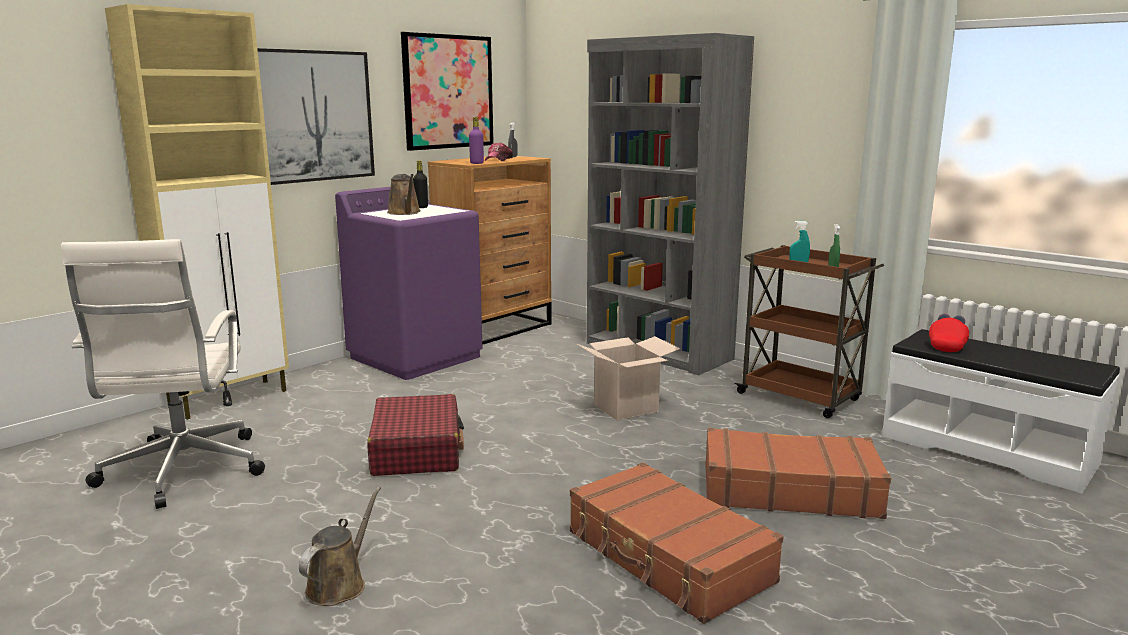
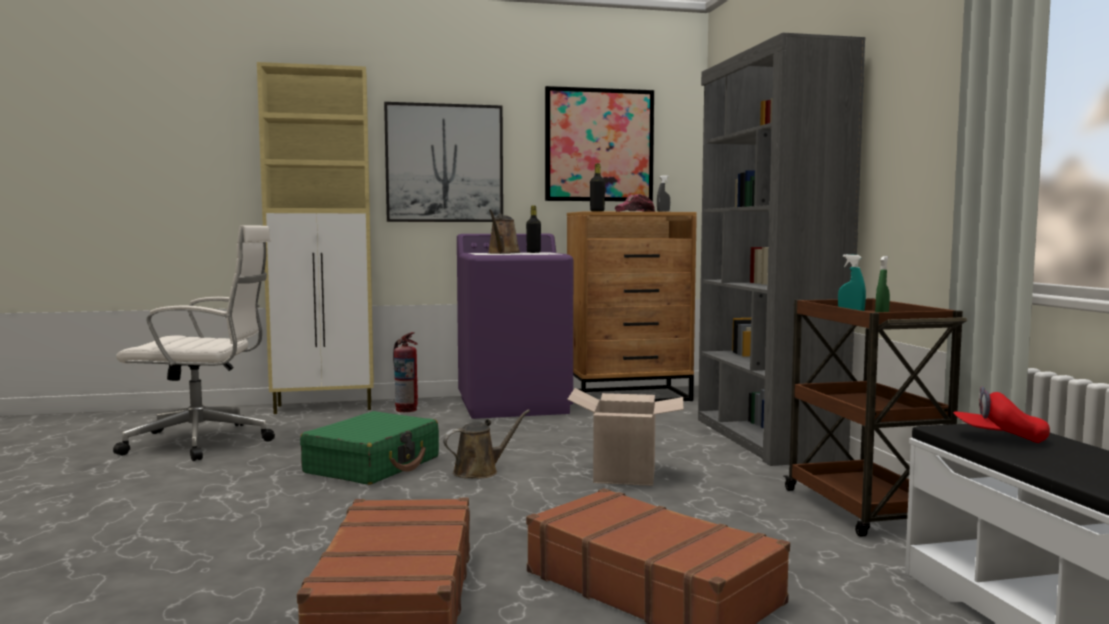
camera: 35 degrees right, 10 degrees down
(181, 472) = (204, 442): white office chair -> white office chair turned 120 degrees counterclockwise
(323, 383) = (406, 409): none -> fire extinguisher
(339, 585) = (132, 533): brown watering can -> brown watering can (480, 471)
(417, 450) = (373, 465): red suitcase -> green suitcase
(476, 163) = (597, 211): purple bottle -> black bottle
(947, 346) = (999, 438): red cap -> red cap turned 135 degrees counterclockwise

